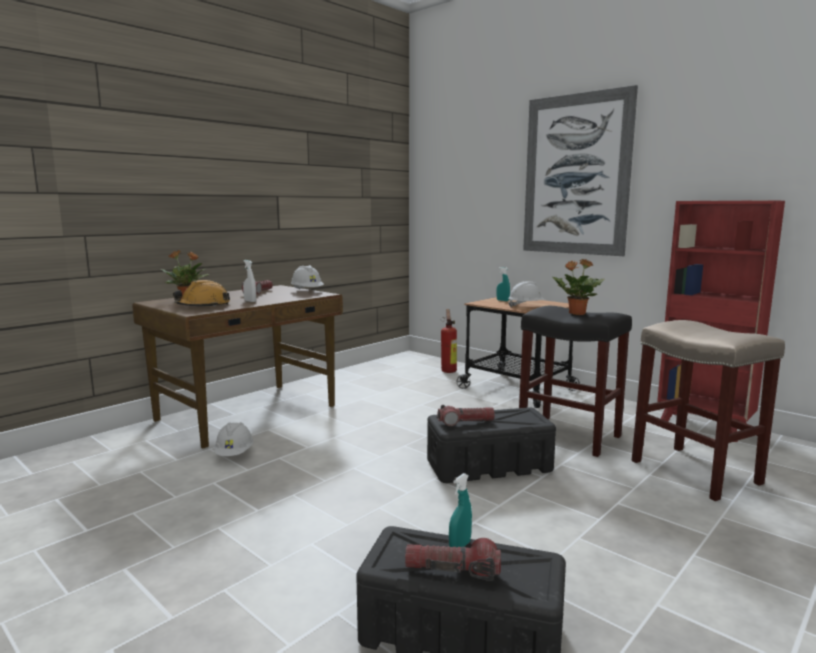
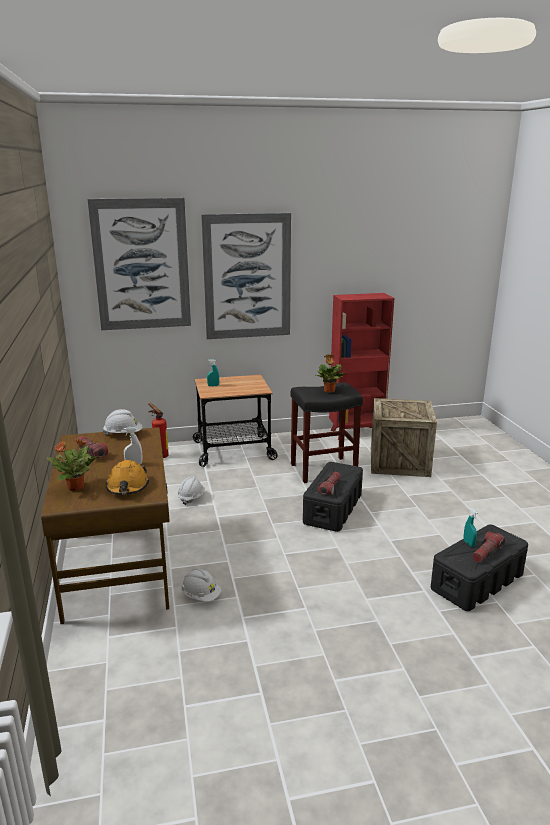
camera: 55 degrees left, 10 degrees up
(471, 162) = (141, 265): none -> picture
(526, 306) = (244, 387): white hard hat -> white hard hat (191, 497)
(696, 472) = (399, 462): beige stool -> crate

